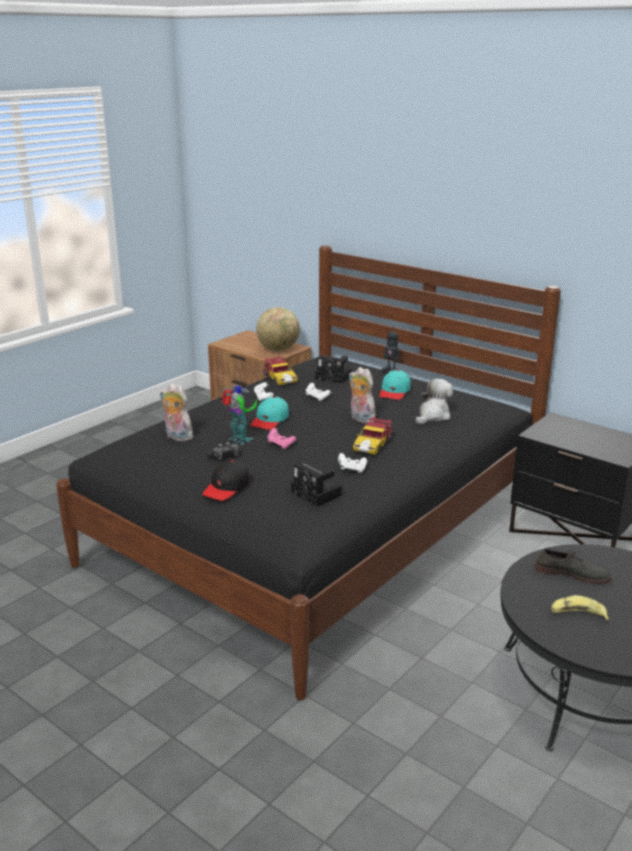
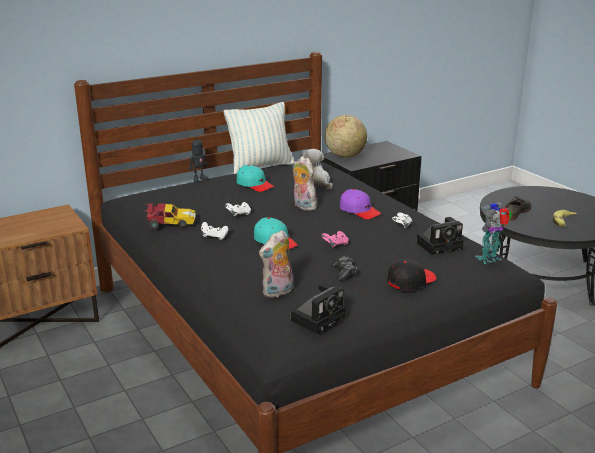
camera: 70 degrees left, 0 degrees up
(227, 487) = (410, 281): black cap -> black cap turned 90 degrees counterclockwise
(240, 440) = (312, 261): toy robot -> toy robot (490, 259)
(278, 349) = (53, 219): globe -> globe (345, 156)
(335, 377) = (194, 200): camera -> camera (319, 317)
(360, 419) = (302, 206): plush toy -> plush toy turned 75 degrees clockwise
(373, 445) = (359, 211): toy car -> purple cap
(454, 387) = (260, 166): none -> pillow

